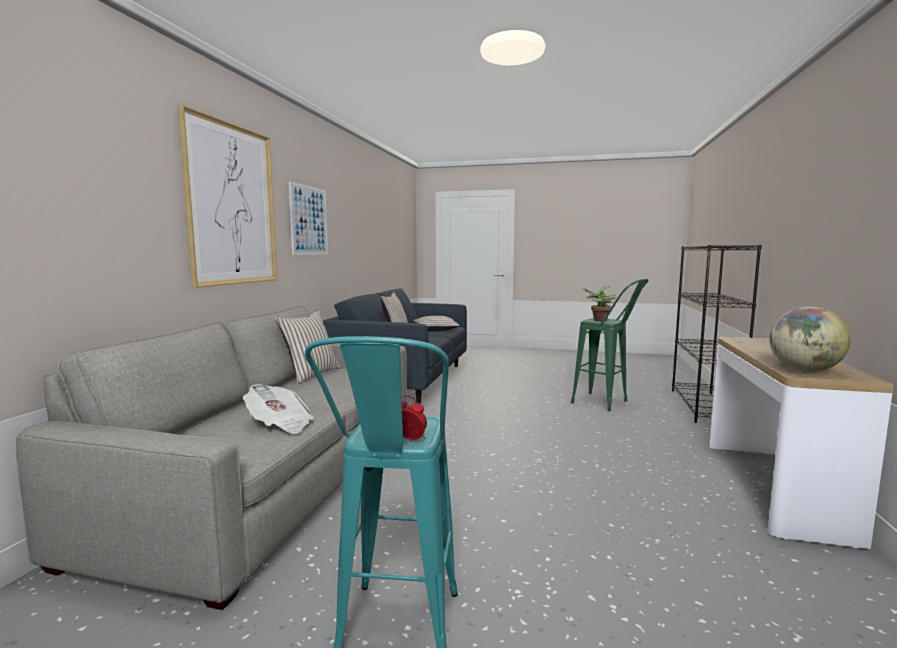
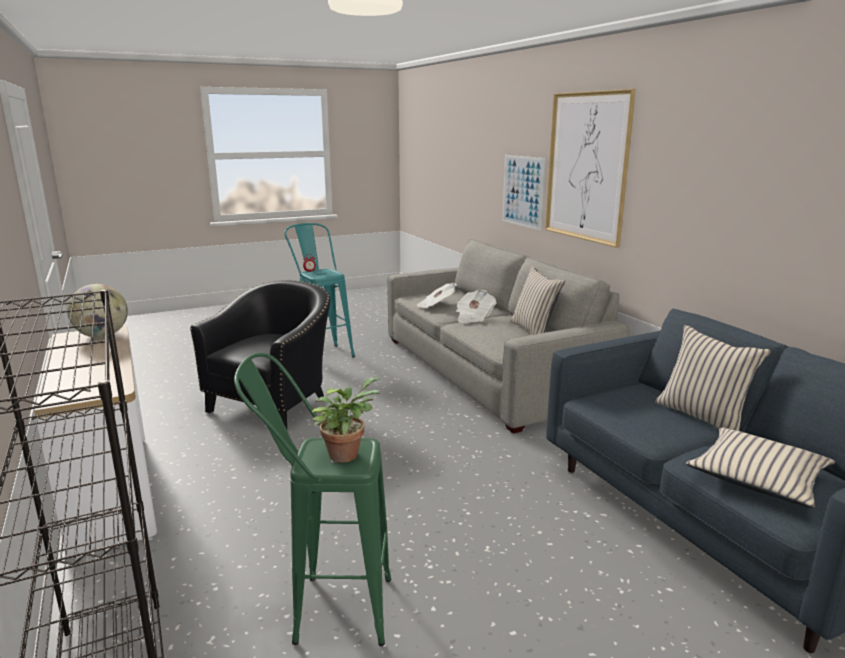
camera: 140 degrees right, 10 degrees up
(309, 220) = (693, 184): picture -> picture (523, 191)
(311, 394) = (473, 317): none -> newspaper
(578, 528) = (275, 404): none -> black armchair

